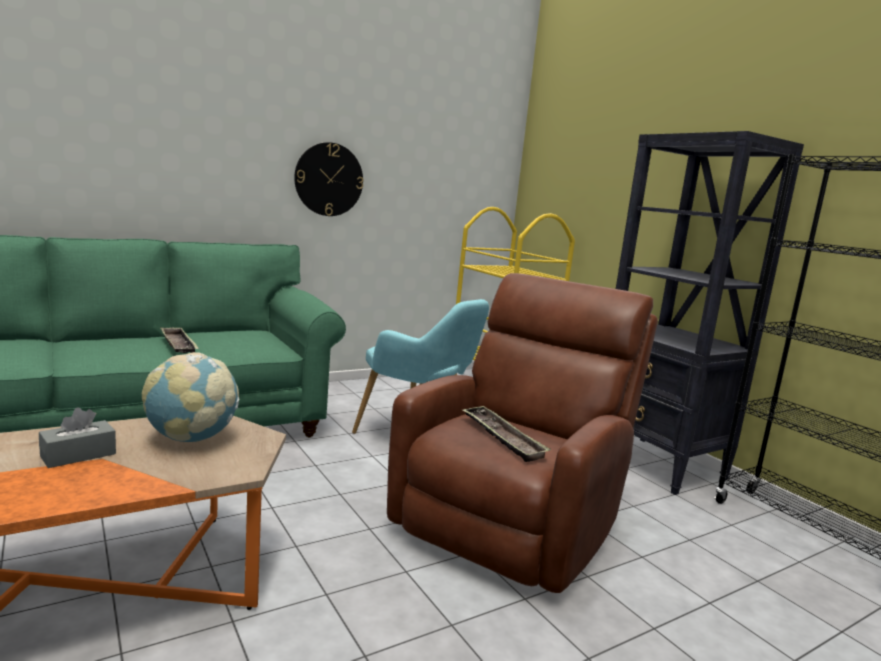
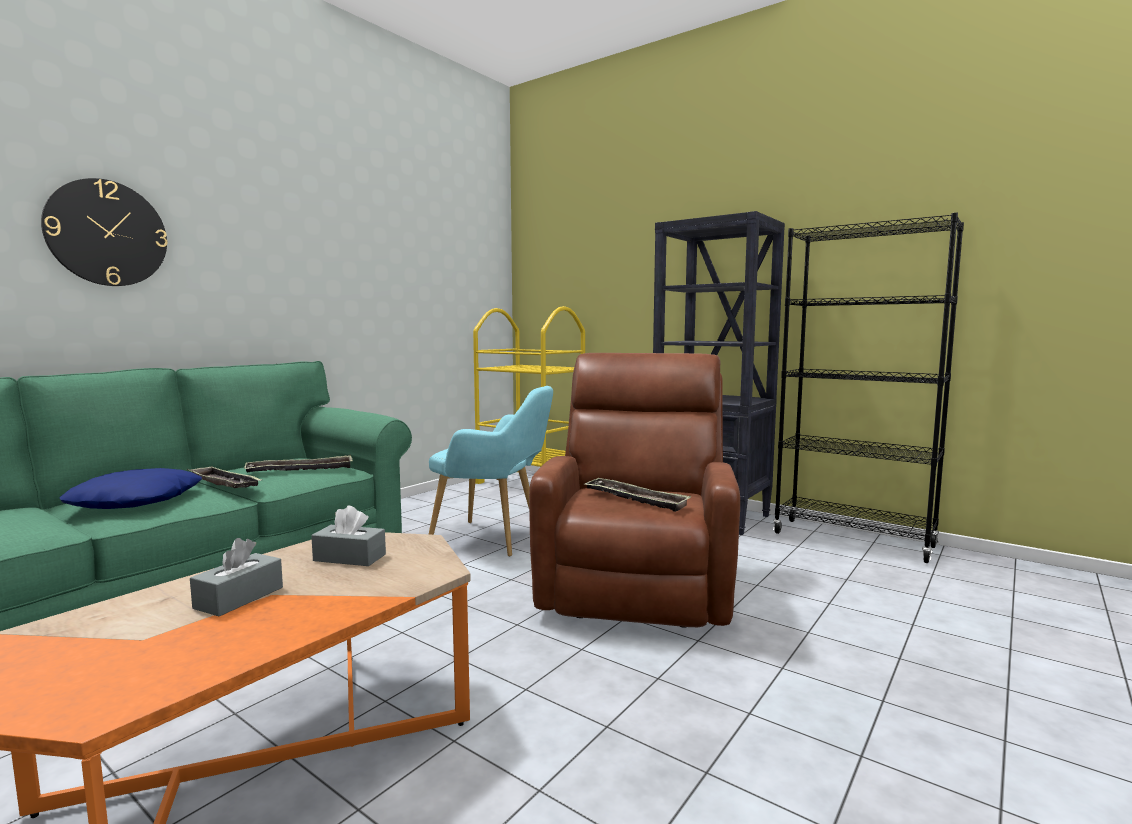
camera: 20 degrees left, 5 degrees down
(106, 348) = (135, 501): none -> blue pillow
(191, 438) = (349, 557): globe -> grey tissue box
(243, 343) = (300, 470): none -> tray
(329, 179) = (338, 290): wall clock -> wall clock (107, 233)

